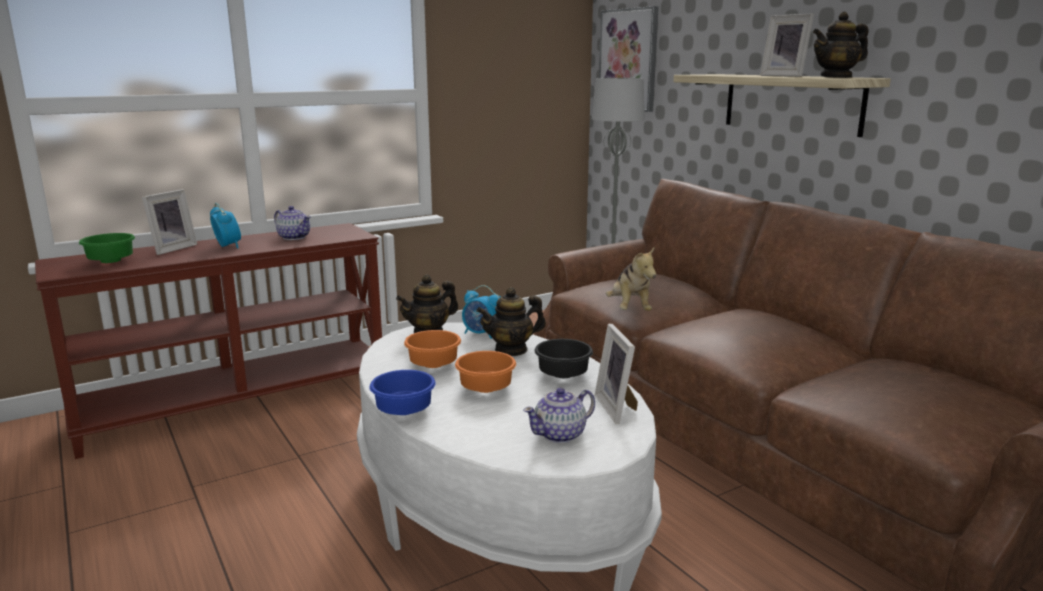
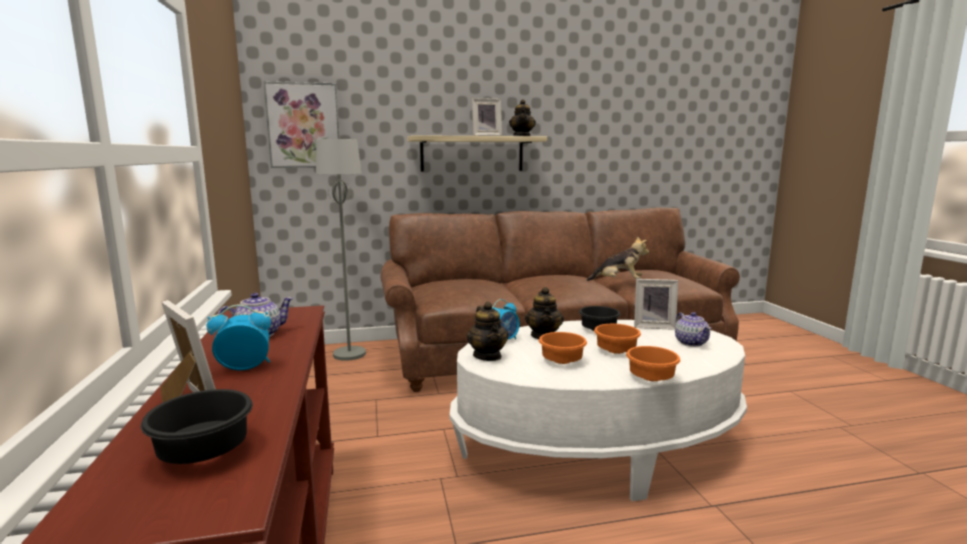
camera: 70 degrees left, 5 degrees down
(111, 262) = (207, 453): green bowl -> black bowl
(405, 411) = (652, 378): blue bowl -> orange bowl
(629, 309) = (506, 296): plush toy -> plush toy (618, 282)

